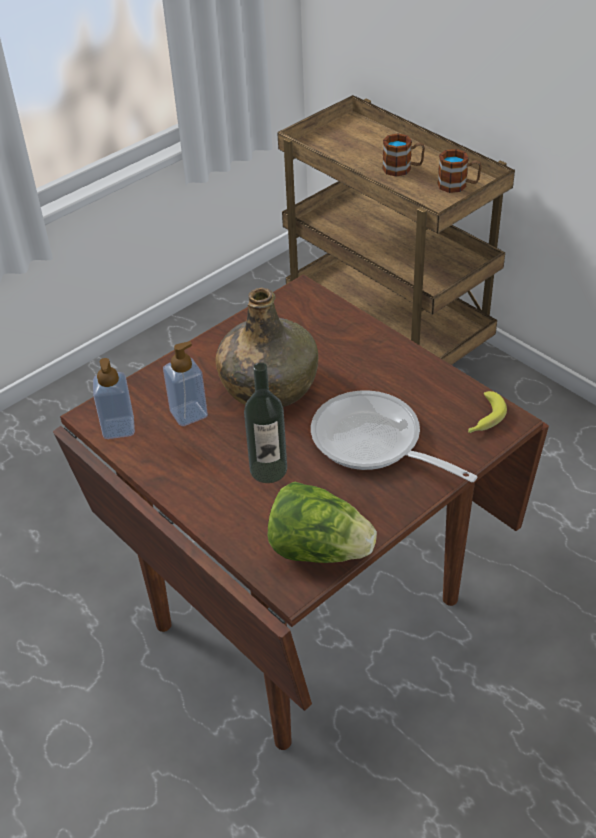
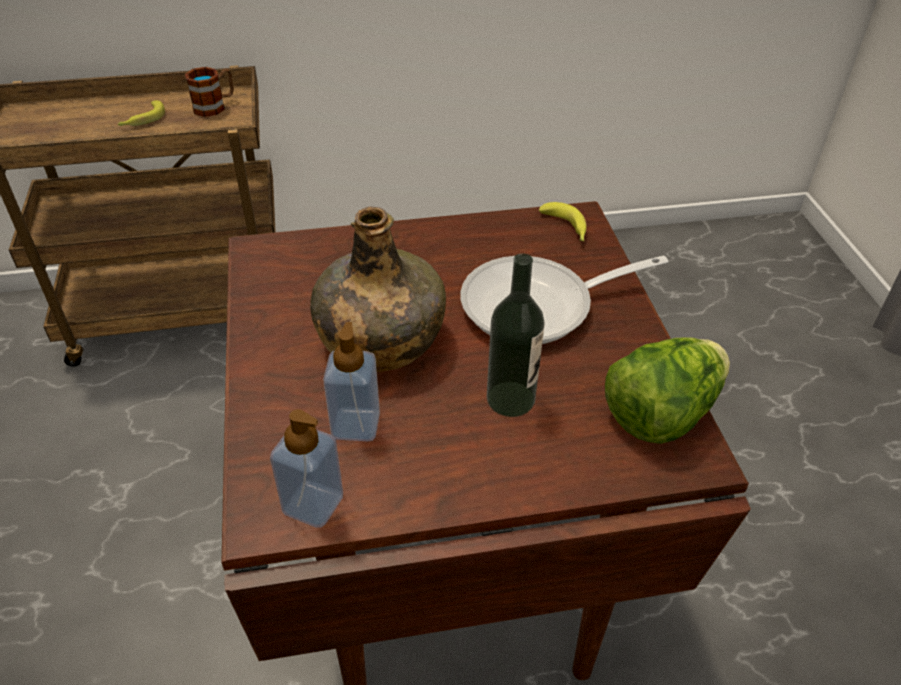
camera: 60 degrees left, 0 degrees up
(403, 169) = (142, 120): mug -> banana

